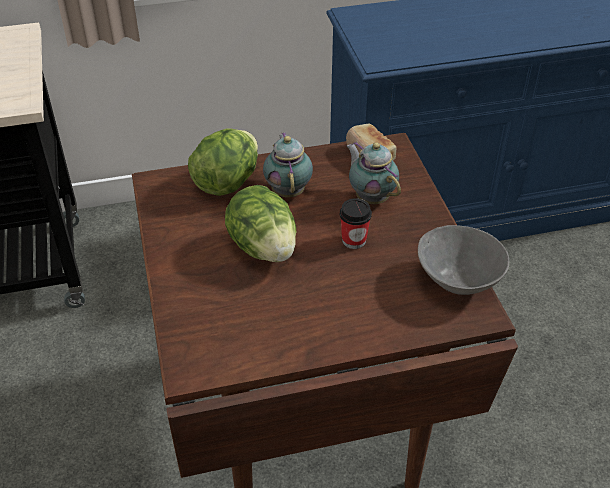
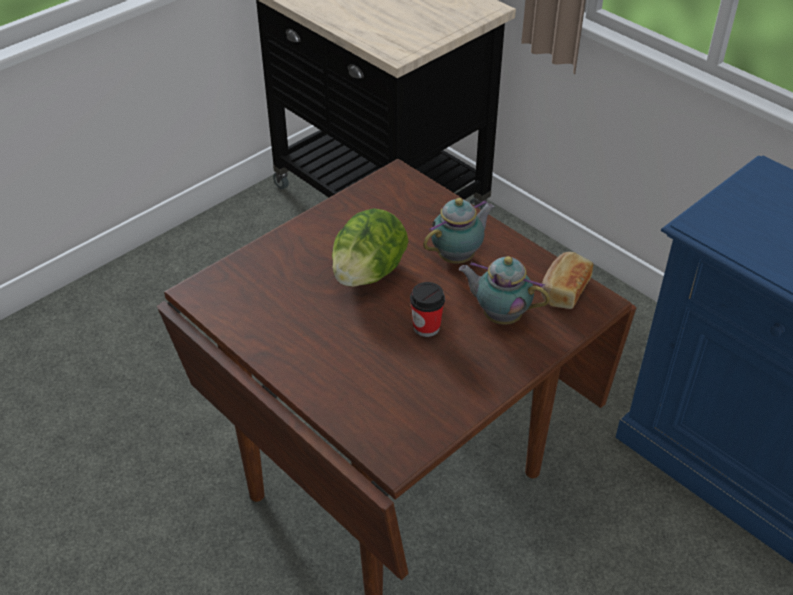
camera: 60 degrees right, 0 degrees up
(227, 182) = (434, 215): lettuce -> none
(371, 197) = (499, 315): teapot -> teapot turned 90 degrees counterclockwise
(457, 280) = (429, 423): grey bowl -> none

